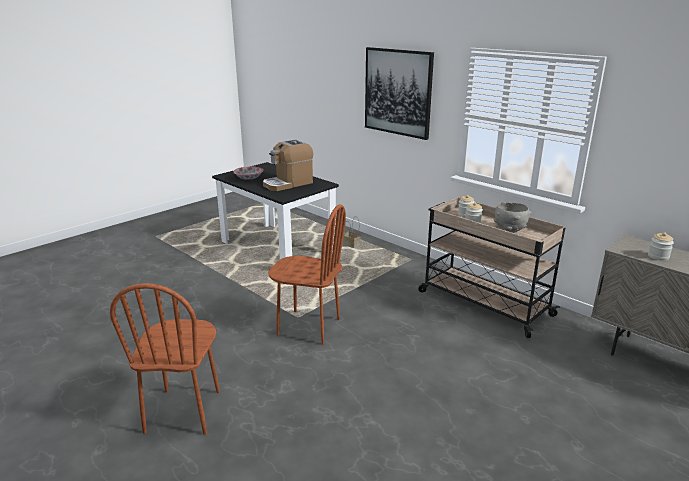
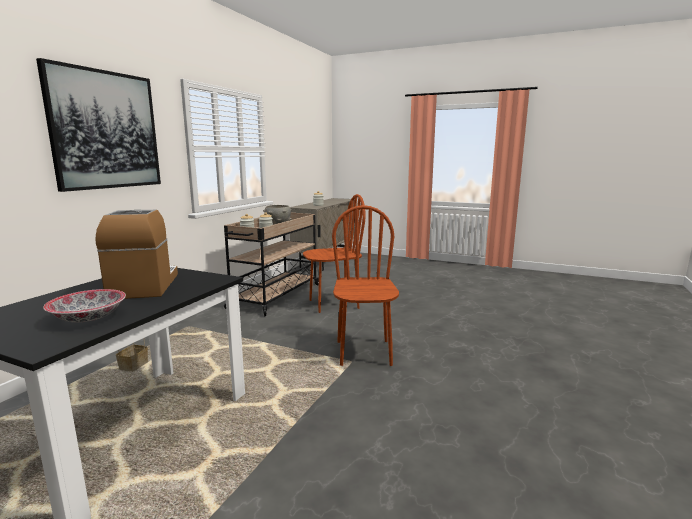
camera: 110 degrees left, 10 degrees down
(184, 411) = (544, 378): brown chair -> brown chair (333, 304)
(288, 184) = (145, 285): coffee machine -> coffee machine turned 135 degrees counterclockwise

